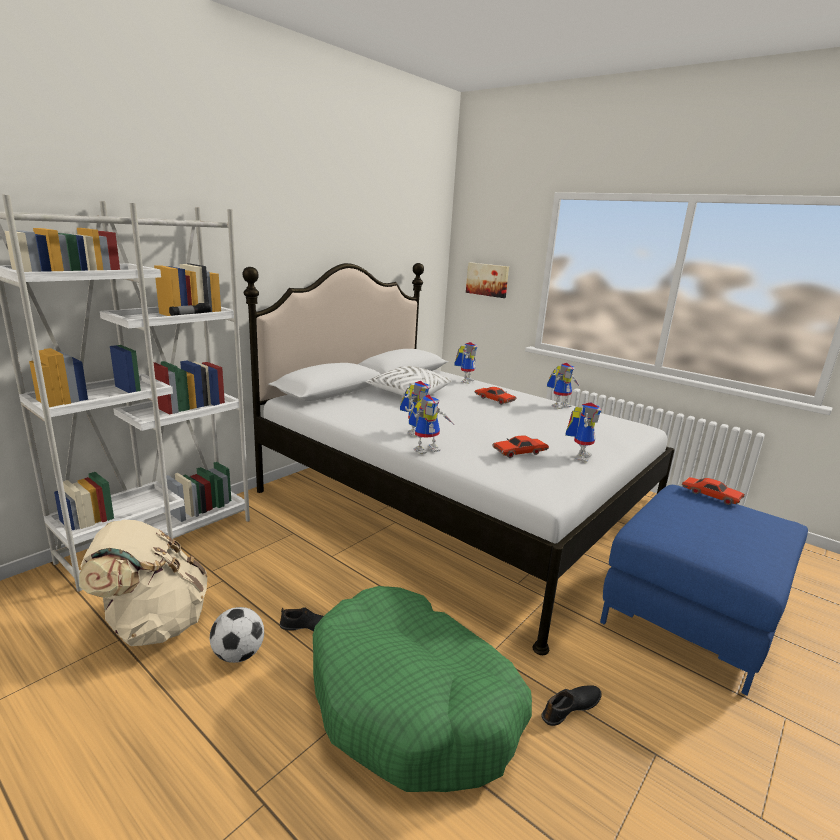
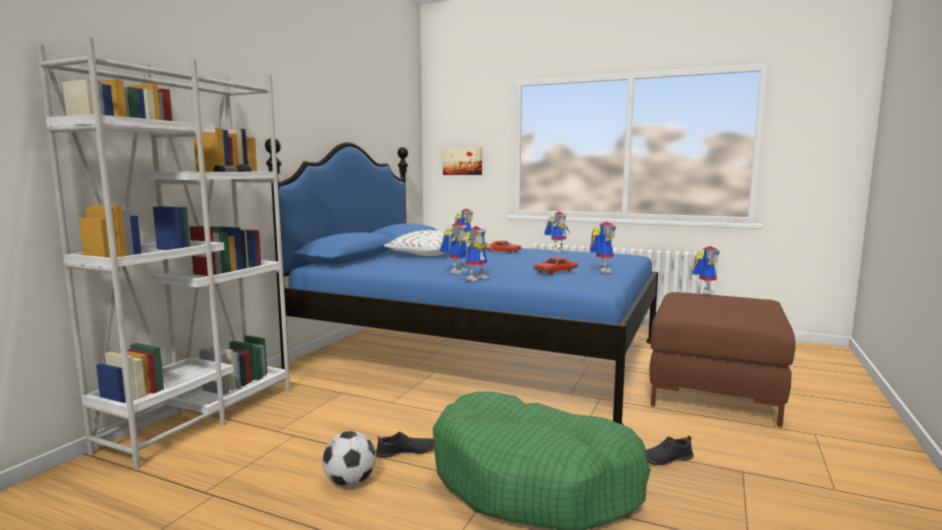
camera: 15 degrees left, 10 degrees down
(153, 624) = (243, 478): beige backpack -> none
(453, 508) = (480, 355): white bed -> blue bed
(571, 708) = (664, 459): black shoe -> black shoe turned 150 degrees counterclockwise
(691, 613) = (713, 389): blue ottoman -> brown ottoman
(711, 495) = (704, 292): red toy car -> toy robot

